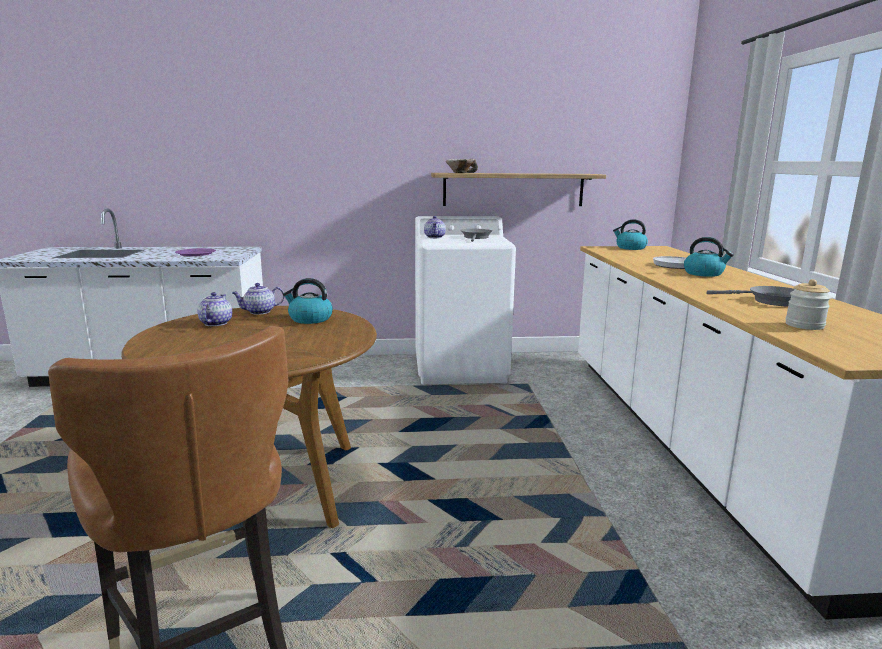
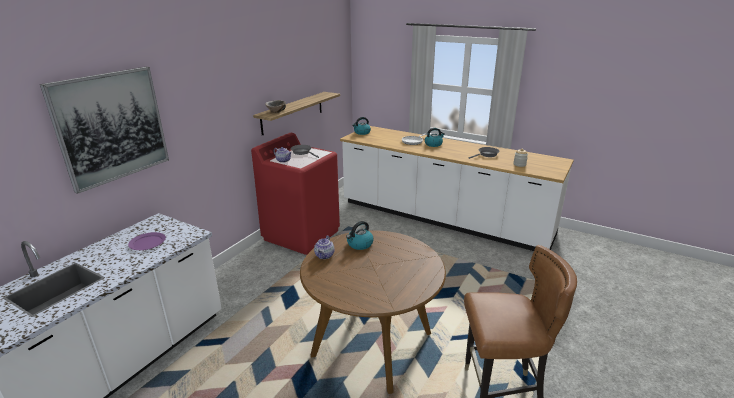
camera: 55 degrees left, 10 degrees up
(215, 323) = (335, 274): teapot -> none
(228, 134) = (111, 127): none -> picture
(460, 368) = (302, 234): white washing machine -> red washing machine

